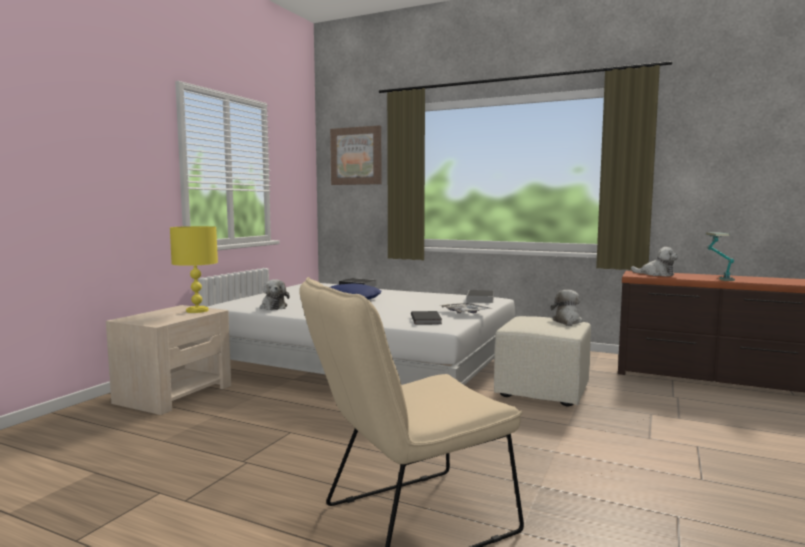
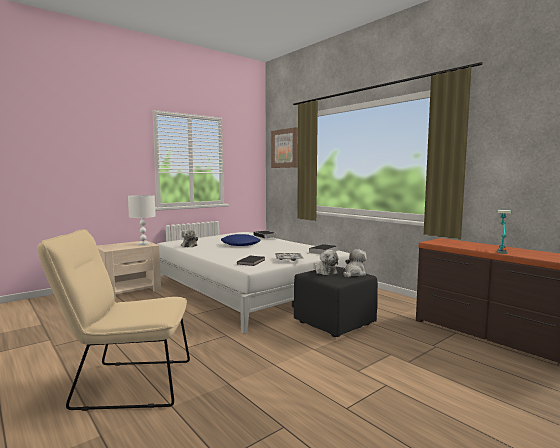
camera: 25 degrees right, 0 degrees up
(196, 310) = (143, 244): yellow table lamp -> white table lamp
(542, 391) = (334, 323): beige ottoman -> black ottoman
(656, 274) = (453, 243): plush toy -> plush toy (324, 272)

